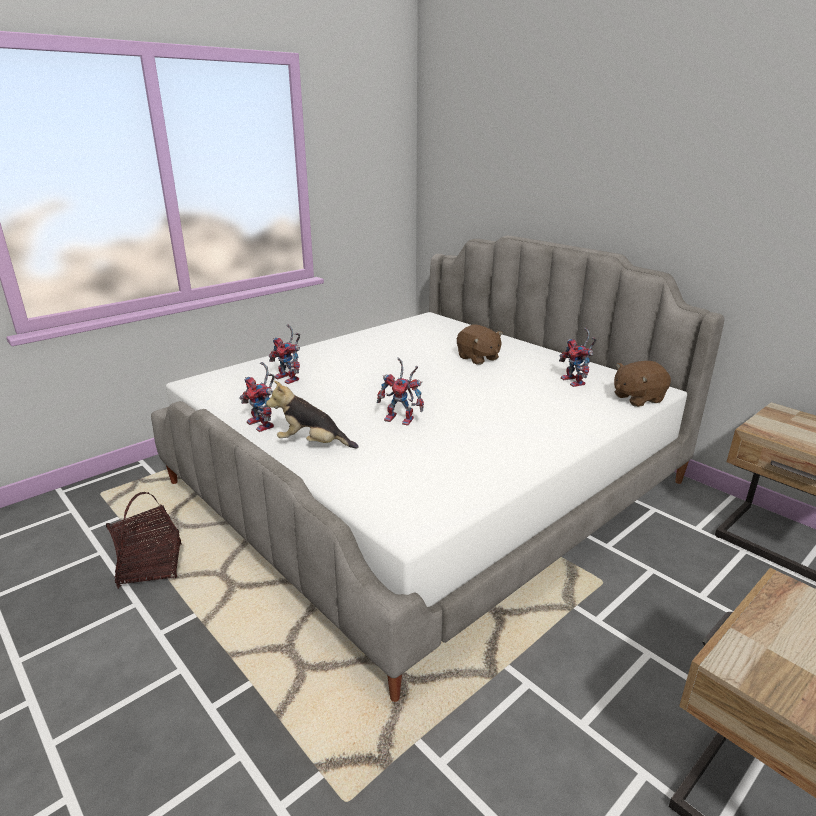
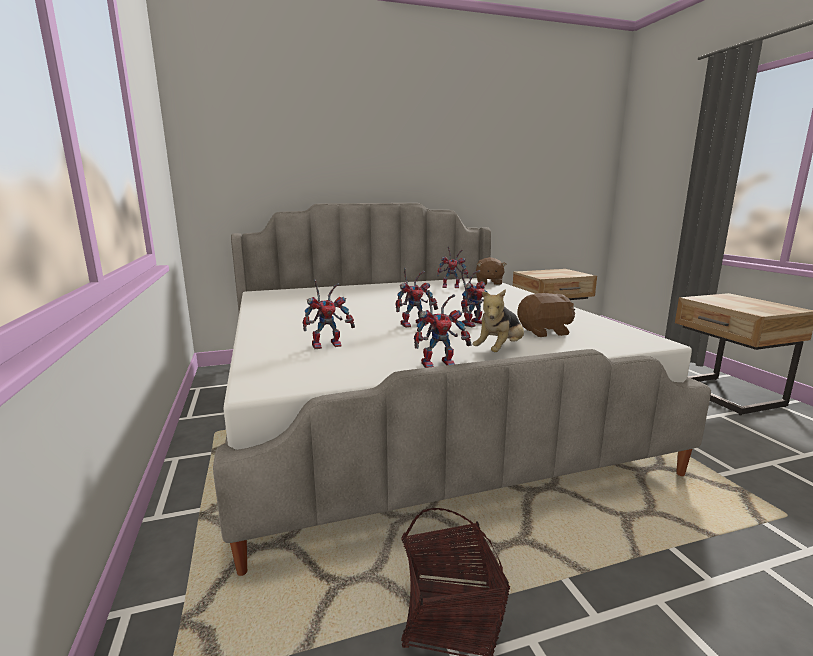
camera: 65 degrees left, 10 degrees down
(376, 395) = (414, 324): none -> toy robot
(478, 358) = (378, 295): brown plush toy -> brown plush toy (545, 332)

